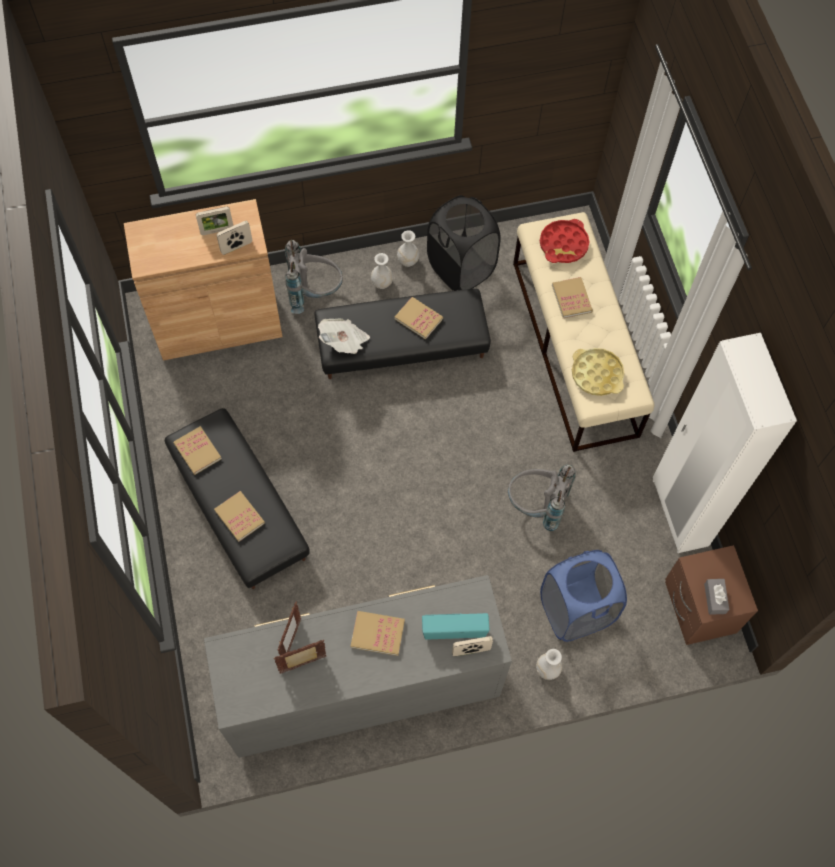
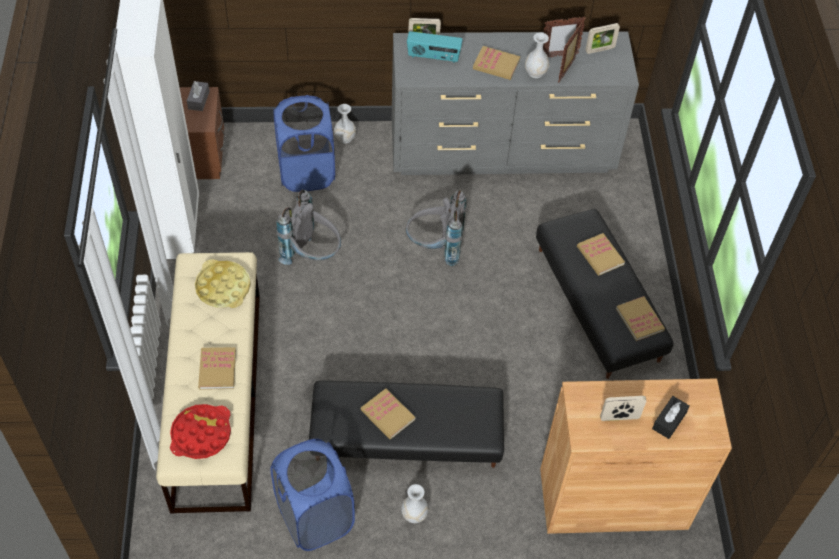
camera: 170 degrees left, 10 degrees down
(175, 235) = (669, 421): none -> black tissue box
(236, 247) = (597, 393): picture frame -> picture frame (600, 50)
(314, 293) = (496, 516): grey backpack -> grey backpack (435, 248)
(344, 342) = (475, 403): newspaper -> none
(407, 261) = (377, 538): white vase -> white vase (536, 72)
(461, 268) = (314, 517): black laundry basket -> blue laundry basket

